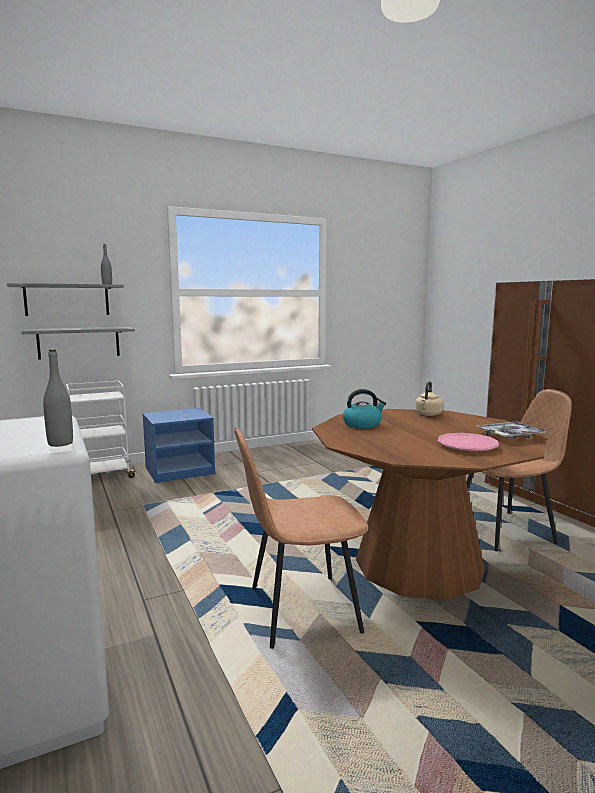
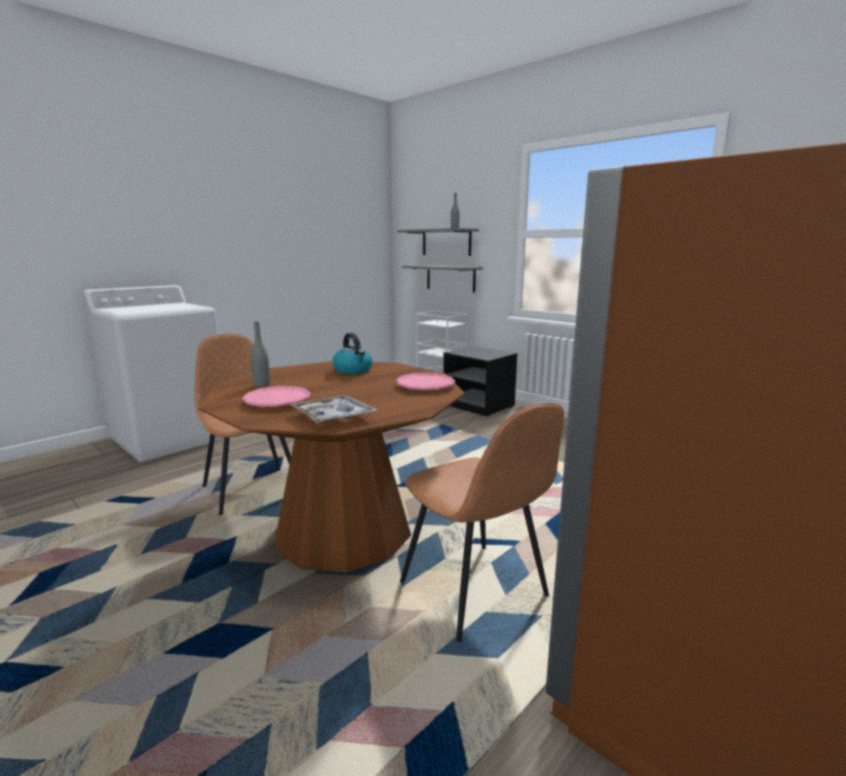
camera: 70 degrees right, 5 degrees up
(60, 443) = (135, 312): grey bottle -> grey bottle (262, 385)
(180, 471) = (479, 405): blue nightstand -> black nightstand
(428, 415) = (425, 386): beige kettle -> pink plate

